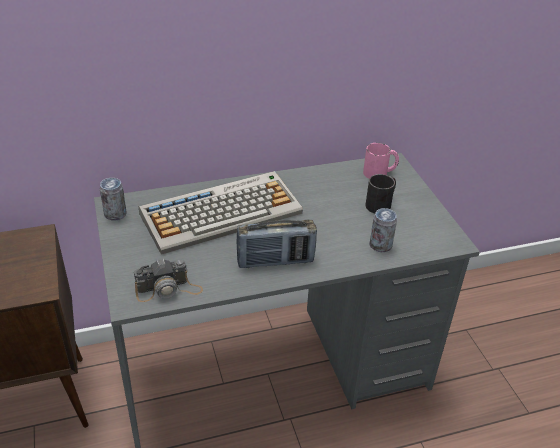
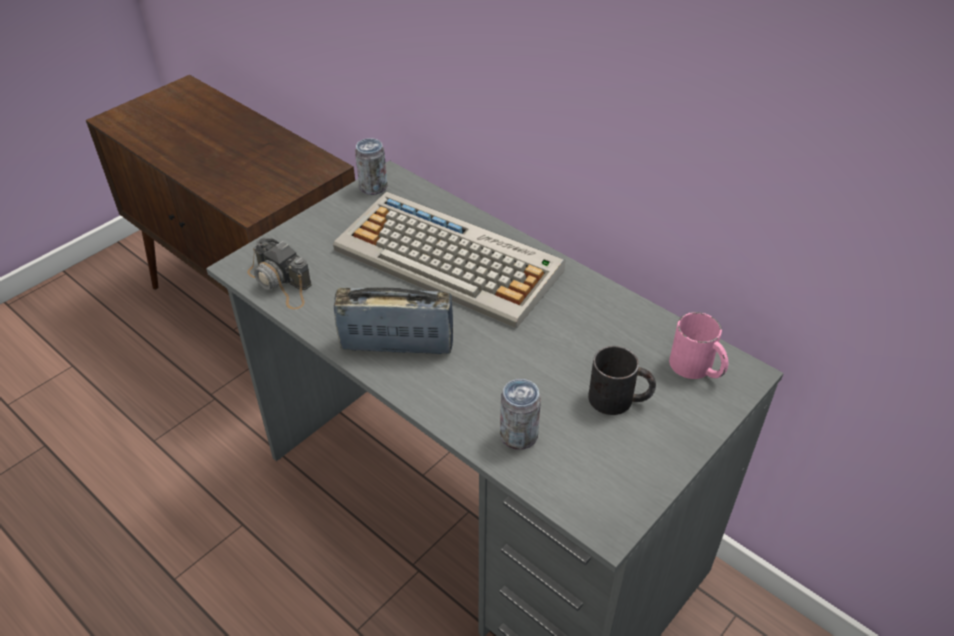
camera: 60 degrees right, 5 degrees up
(275, 261) = (397, 345): radio -> radio turned 135 degrees clockwise

